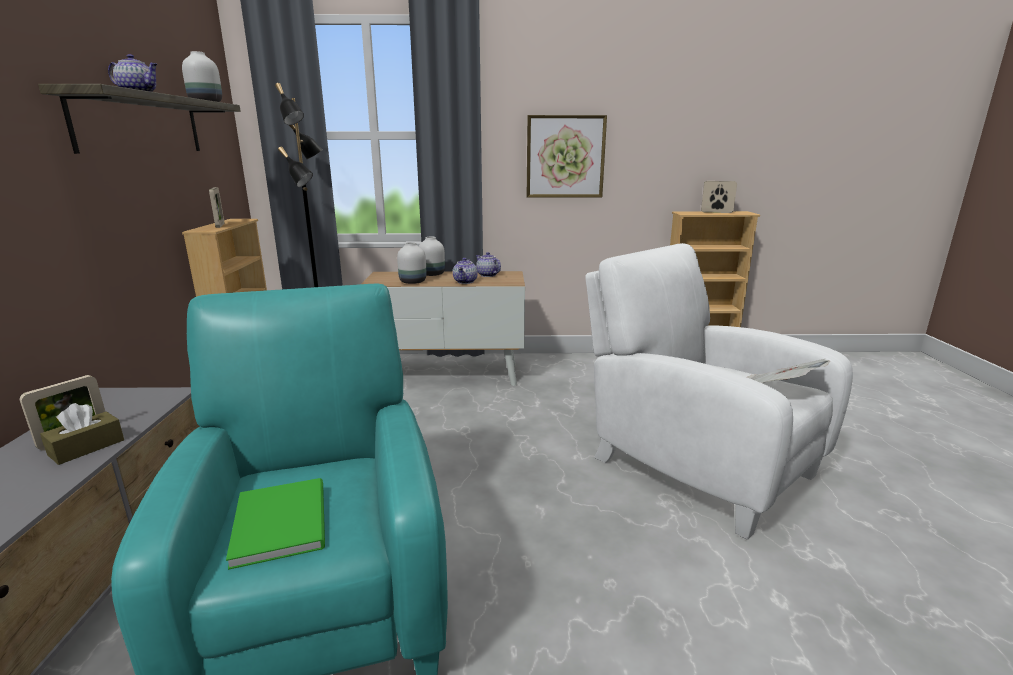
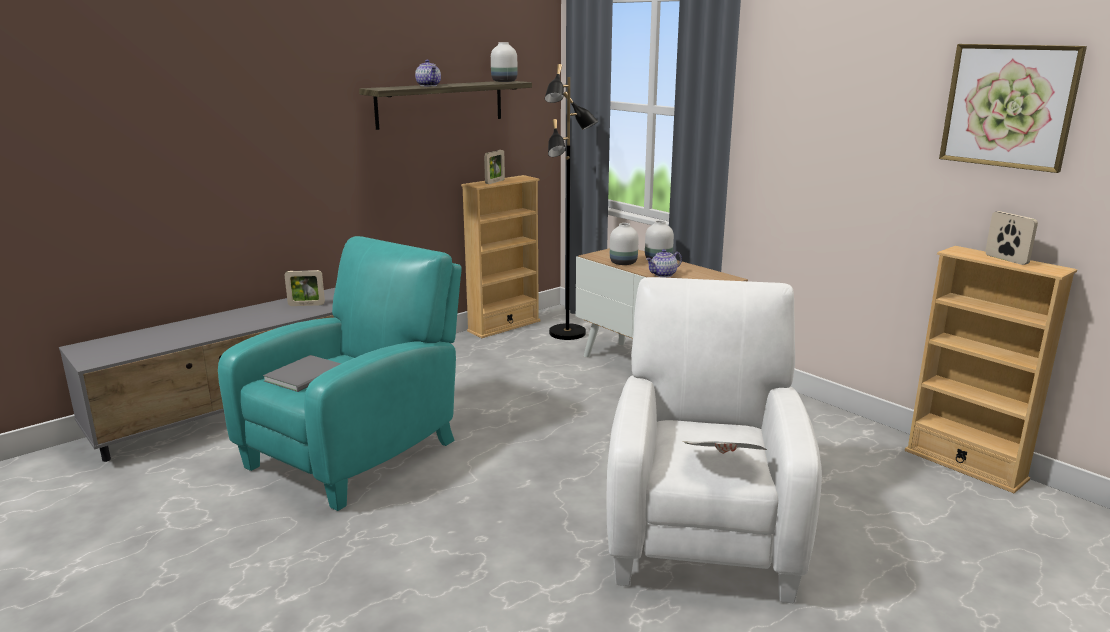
camera: 50 degrees right, 0 degrees up
(86, 447) = (303, 311): brown tissue box -> none
(284, 520) = (307, 375): green book -> grey book
(487, 275) = (701, 274): teapot -> none
(565, 157) = (825, 152): picture -> picture (1009, 106)

